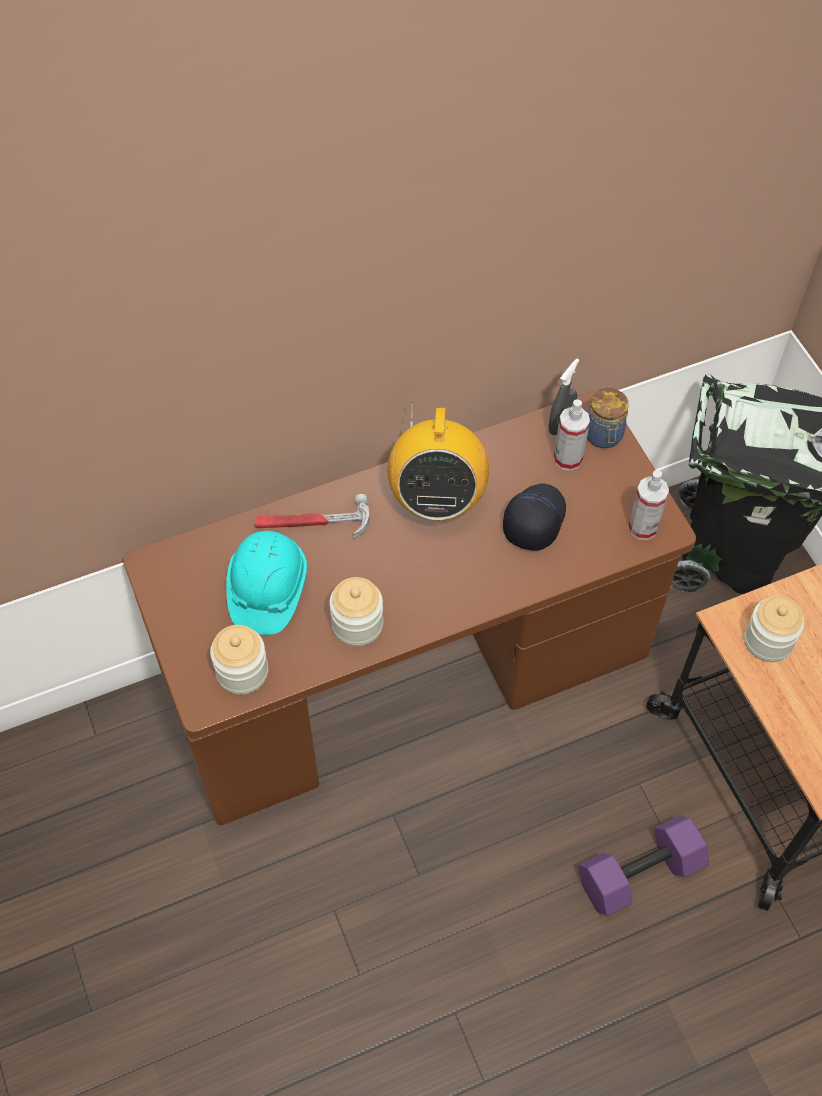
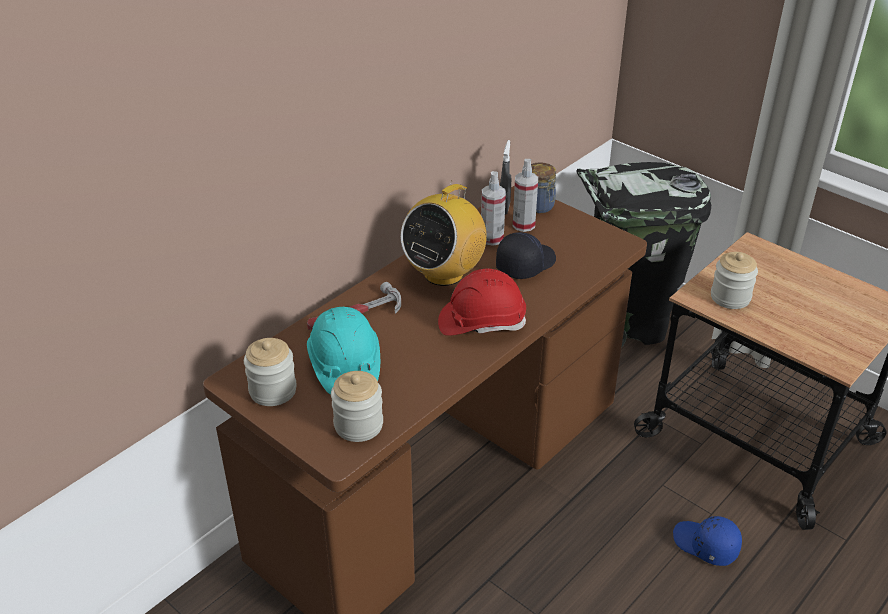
camera: 25 degrees left, 20 degrees down
(357, 624) = (435, 364): jar -> jar (273, 390)
(437, 499) = (444, 273): radio -> radio turned 60 degrees clockwise
(437, 586) = (481, 322): none -> red hard hat
(533, 520) = (525, 264): black cap -> black cap turned 45 degrees clockwise
(639, 875) = (705, 545): purple dumbbell -> blue cap
(643, 527) = (605, 246): spray bottle -> spray bottle (492, 238)

